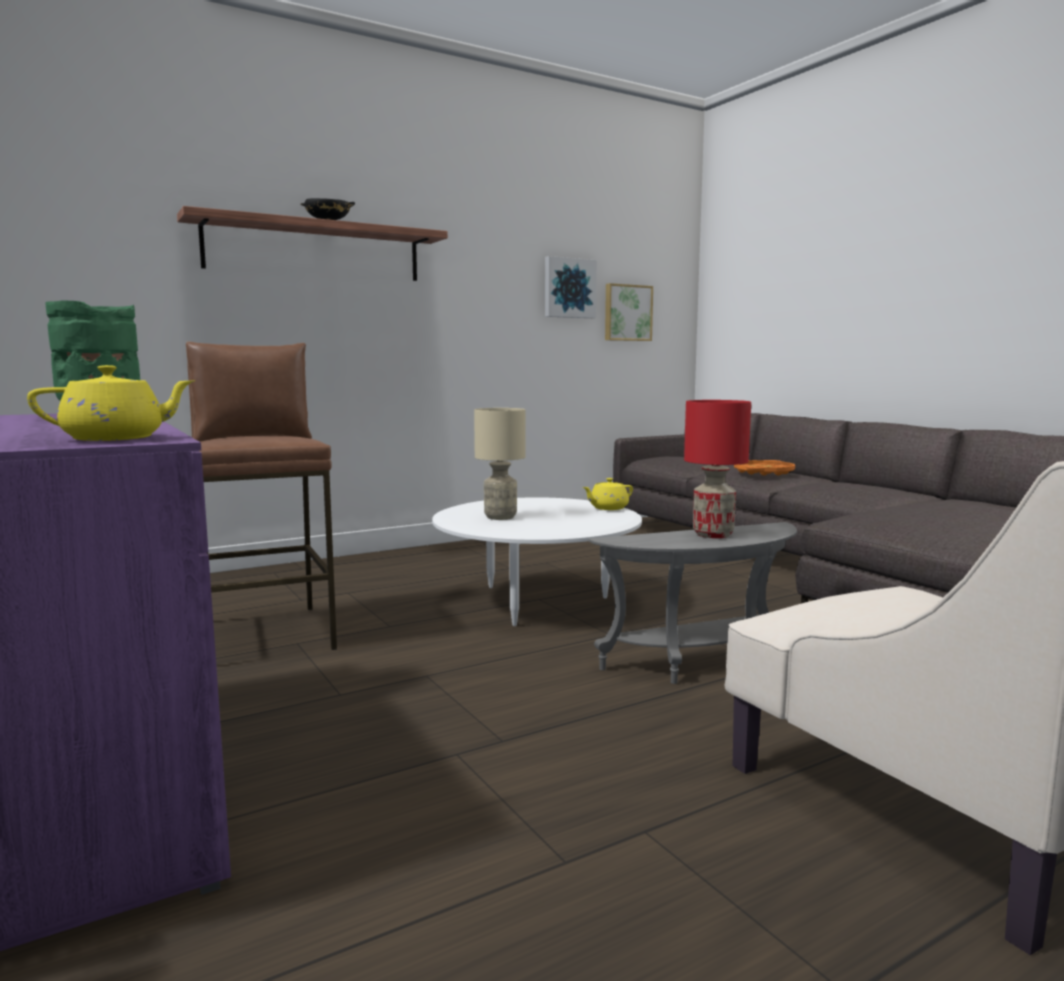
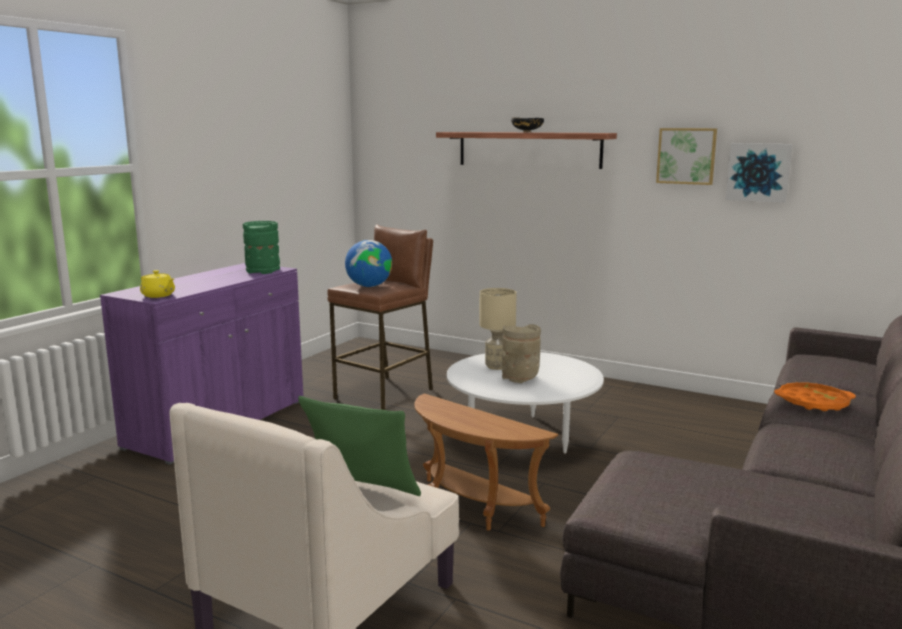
camera: 60 degrees right, 5 degrees up
(260, 438) = (369, 286): none -> globe
(560, 517) = (520, 379): none -> beige vase
(608, 508) = (575, 384): yellow teapot -> none
(627, 313) = (837, 197): picture -> picture (686, 156)
(703, 664) = (471, 508): grey side table -> brown side table
(712, 534) = (476, 419): red table lamp -> none
(916, 610) = (362, 493): none -> green pillow

